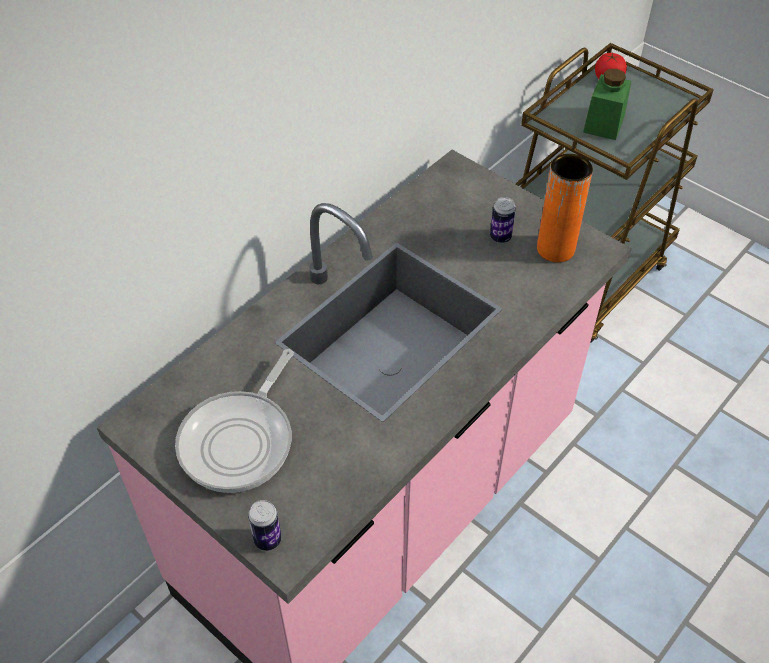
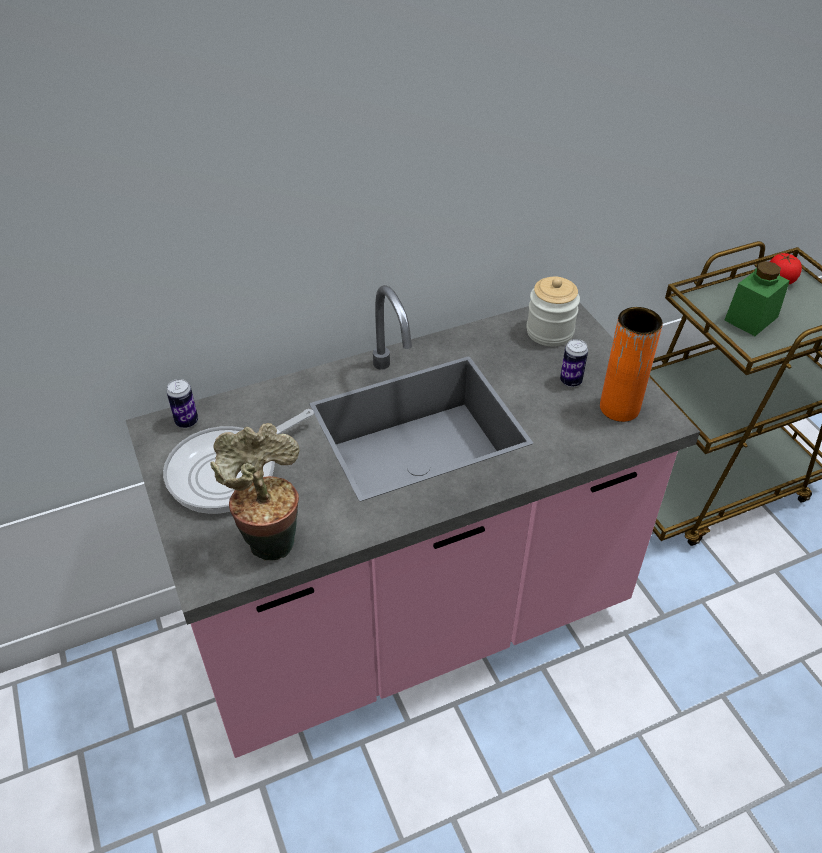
camera: 25 degrees right, 5 degrees down
(267, 539) = (197, 561): can -> can (187, 422)
(322, 490) = (269, 538): none -> potted plant
(454, 194) = (549, 332): none -> jar

